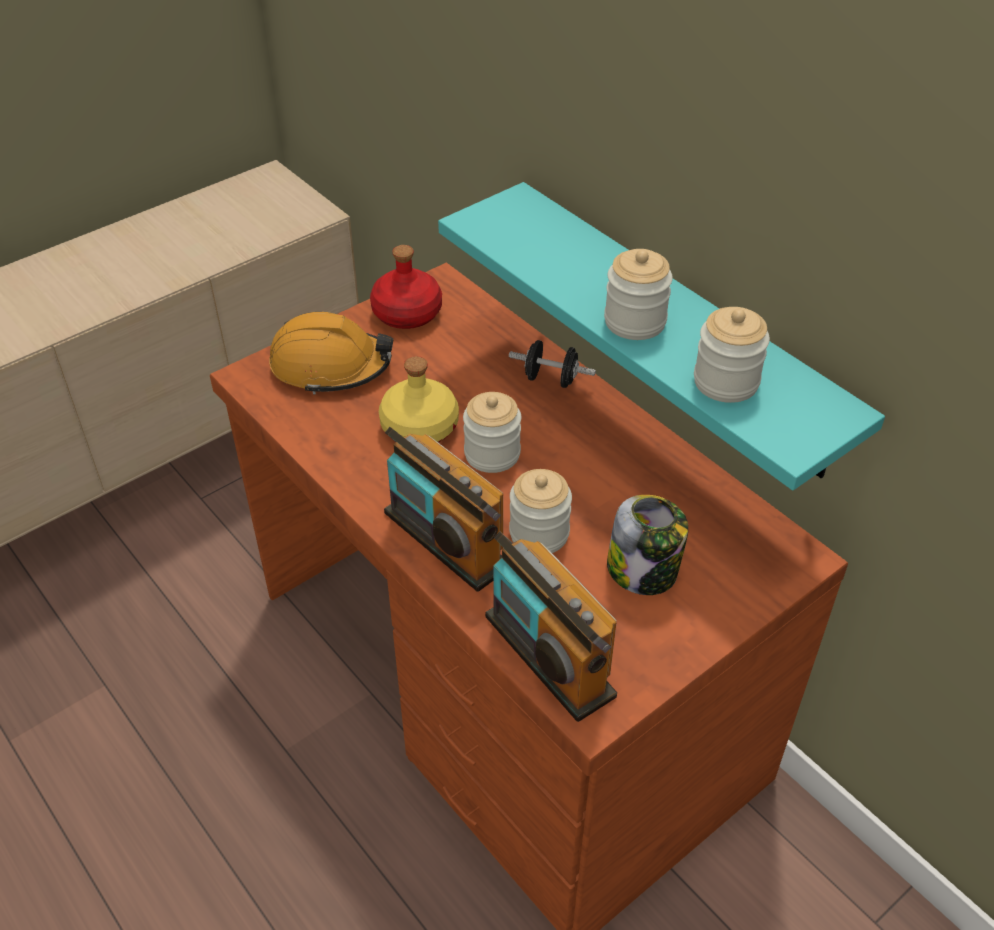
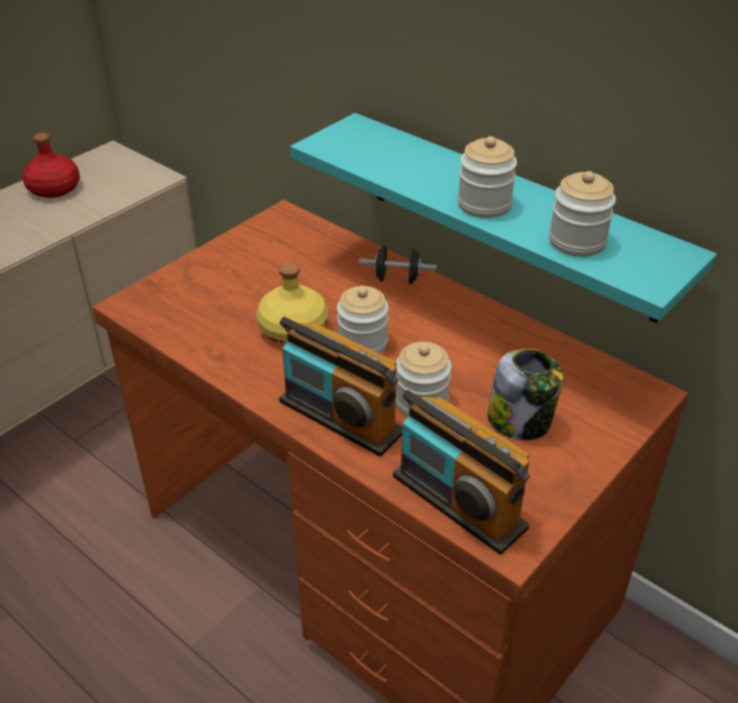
camera: 10 degrees left, 5 degrees down
(330, 366) = (202, 289): orange hard hat -> none
(408, 313) = (260, 241): red bottle -> red bottle (55, 188)

